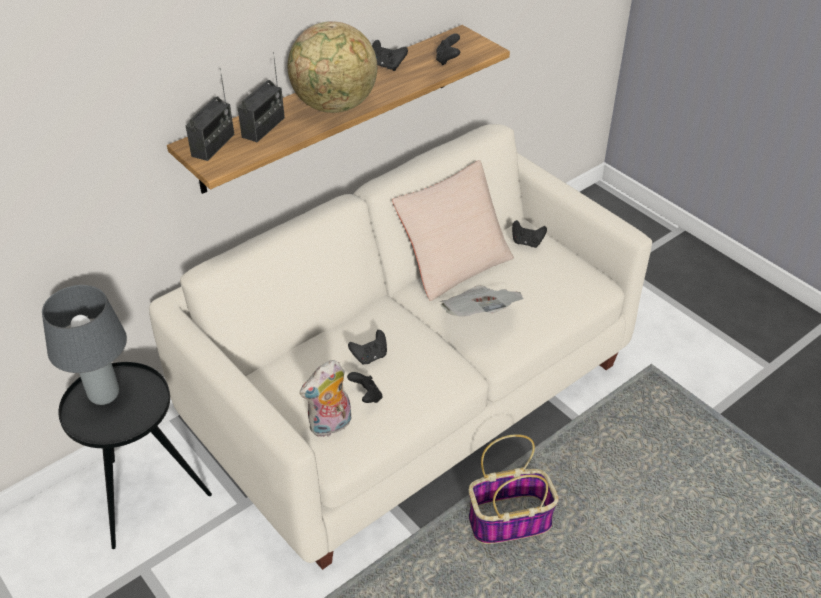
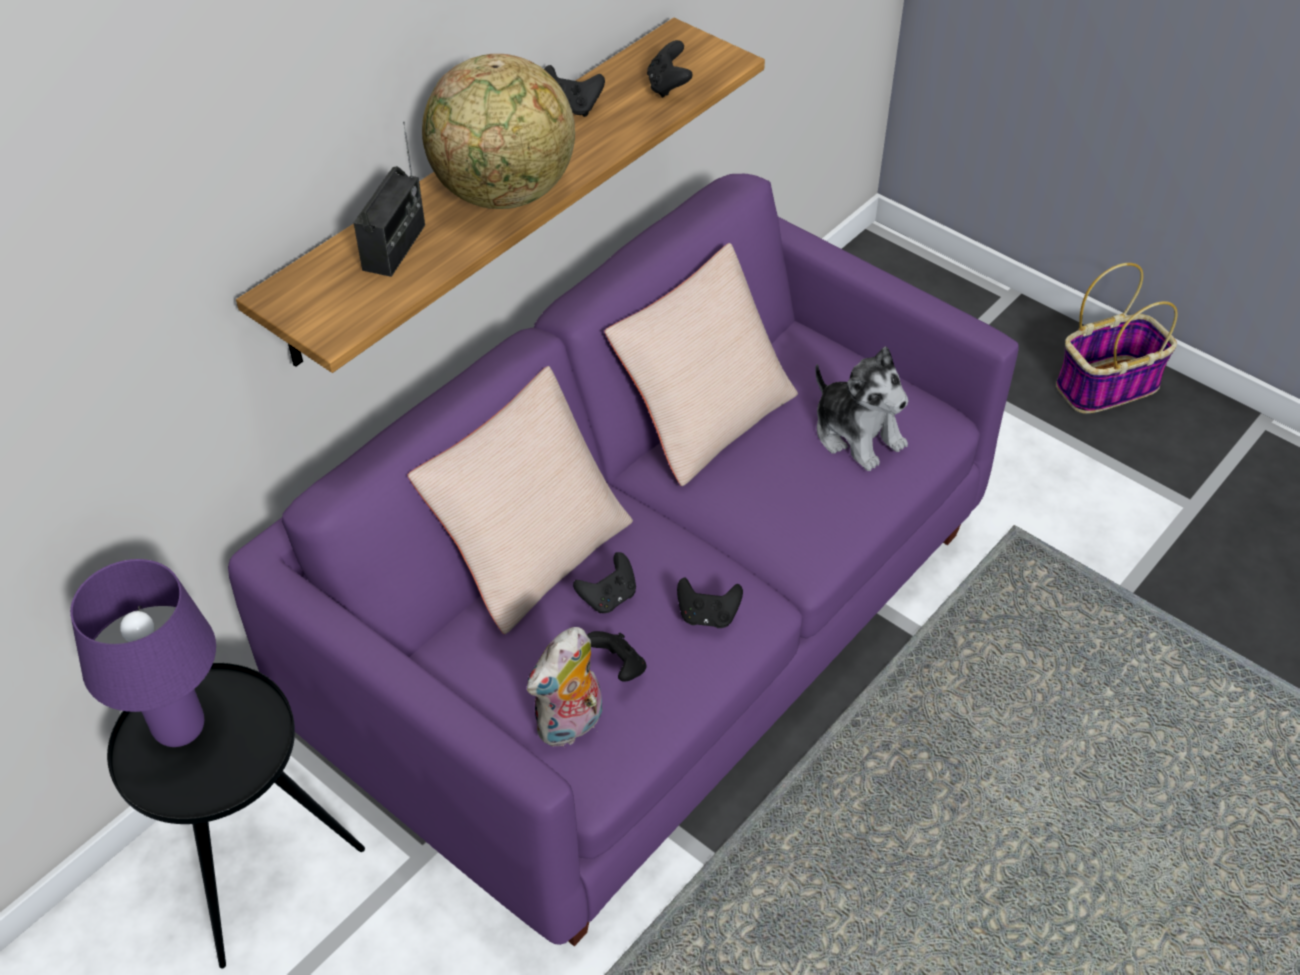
camera: 10 degrees left, 5 degrees up
(104, 396) = (180, 730): grey table lamp -> purple table lamp
(213, 145) = (317, 291): radio -> none
(331, 324) = (531, 549): none -> beige pillow
(411, 392) = (650, 626): white sofa -> purple sofa
(479, 316) = (767, 502): newspaper -> none
(510, 520) = (852, 816): basket -> basket (1107, 385)
(527, 242) = (812, 364): black game controller -> black game controller (707, 616)
(544, 285) = (857, 434): none -> plush toy

